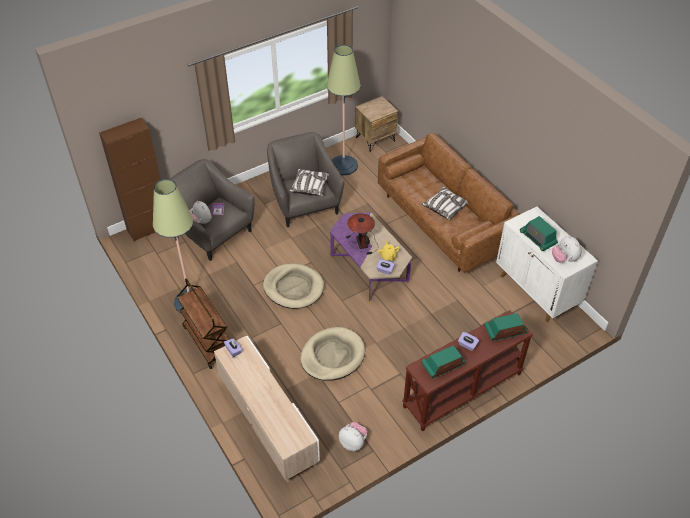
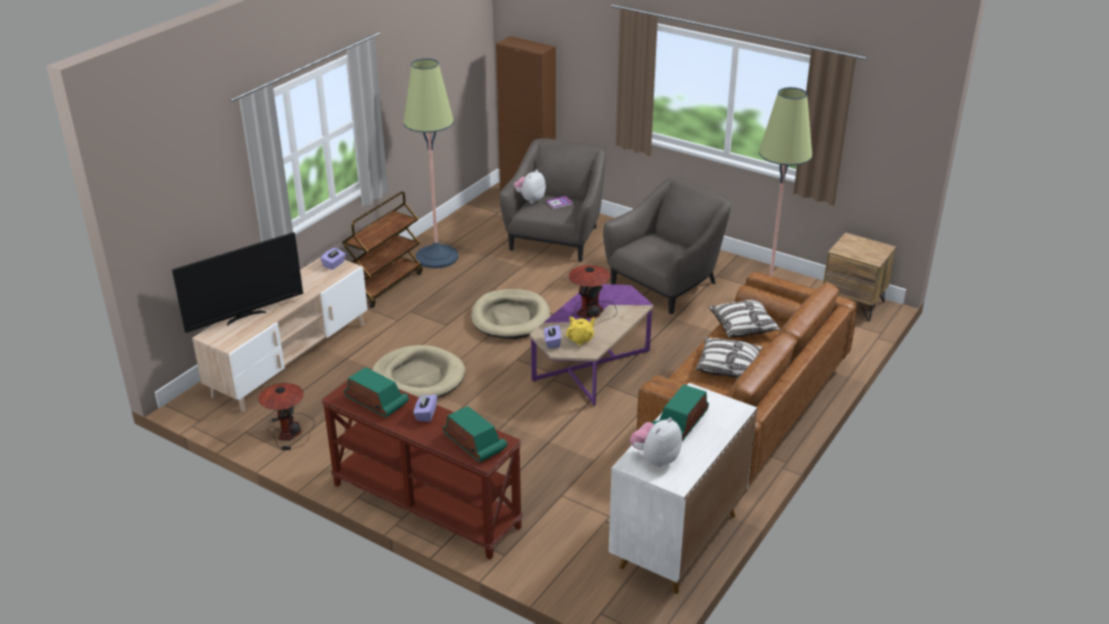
camera: 65 degrees right, 15 degrees down
(273, 420) = (245, 316): none -> television
(310, 187) = (659, 250): pillow -> pillow (743, 327)
(353, 442) = (289, 431): plush toy -> table lamp

